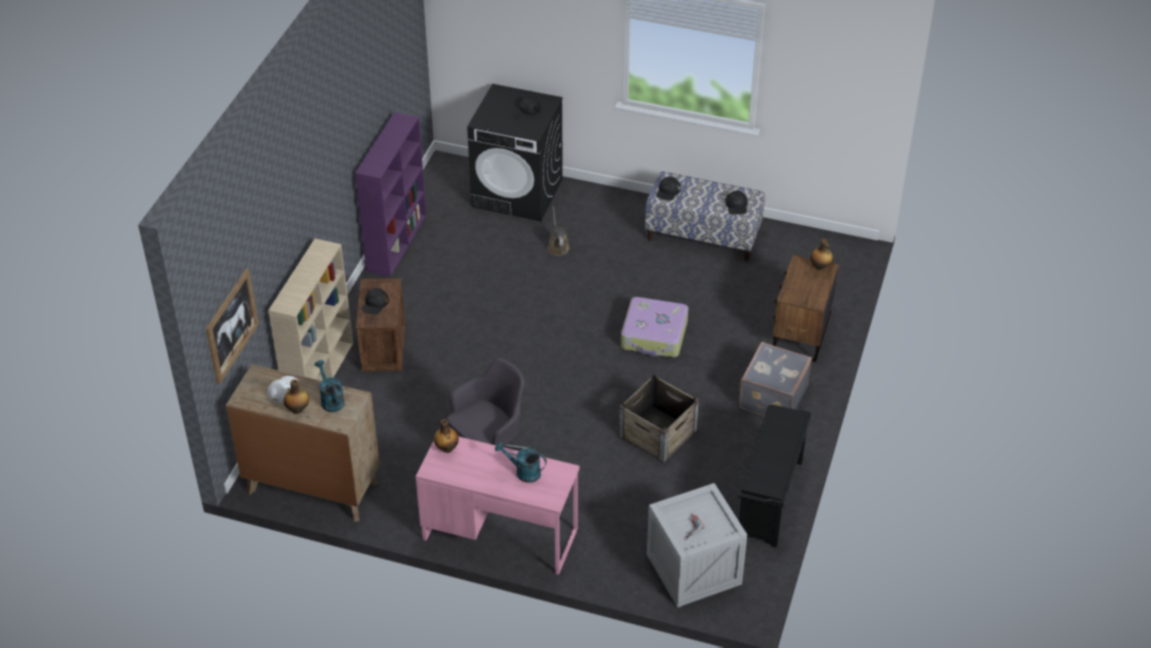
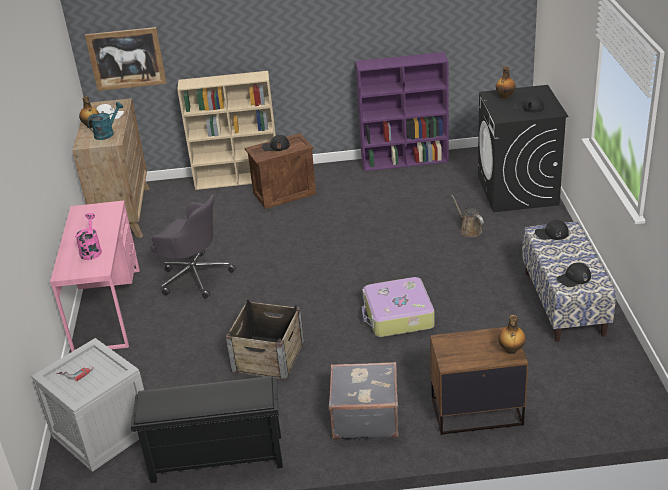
camera: 70 degrees right, 10 degrees down
(447, 448) = (106, 209): bottle -> bottle (505, 96)
(523, 472) = (91, 250): turquoise watering can -> pink watering can
(557, 246) = (469, 230): brown watering can -> brown watering can turned 90 degrees counterclockwise

